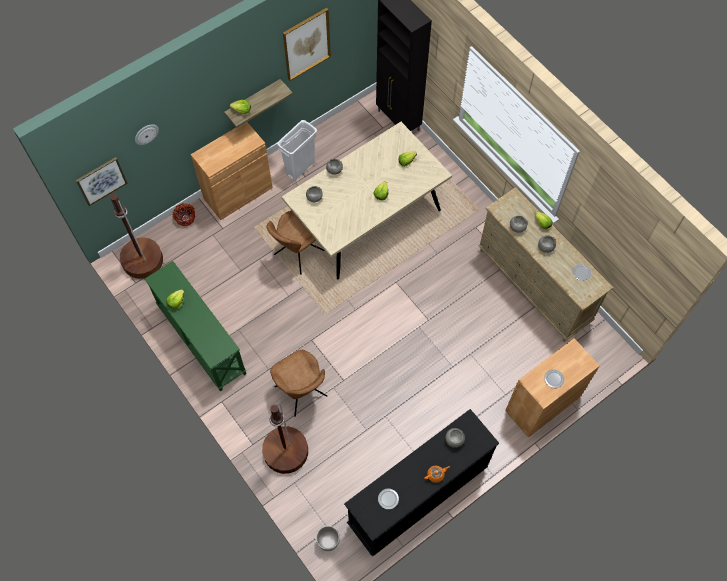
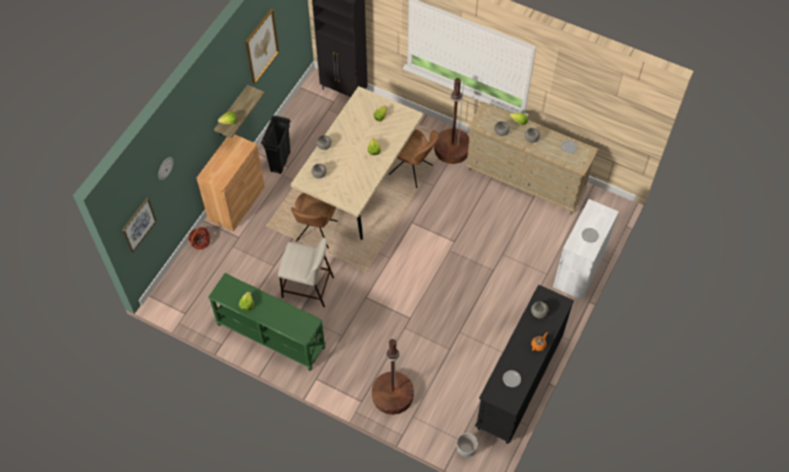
camera: 25 degrees left, 5 degrees down
(142, 260) = (181, 292): brown floor lamp -> brown floor lamp (452, 149)
(260, 305) = (307, 287): none -> beige stool
(300, 168) = (280, 161): white trash can -> black trash can
(301, 393) = (381, 343): brown chair -> brown chair (412, 170)
(542, 404) = (579, 269): brown cabinet -> white cabinet

